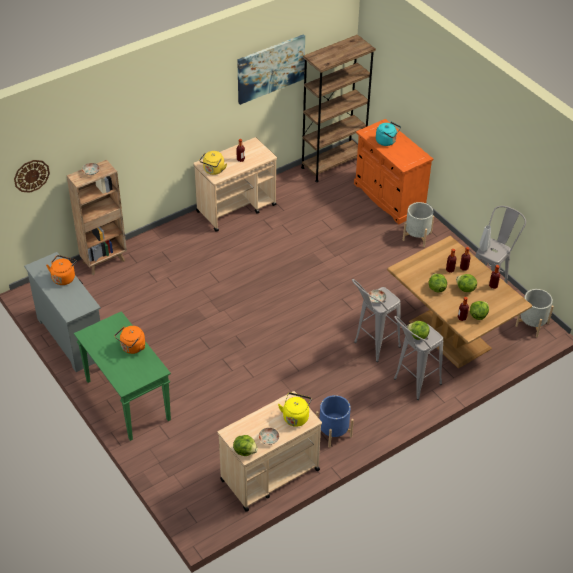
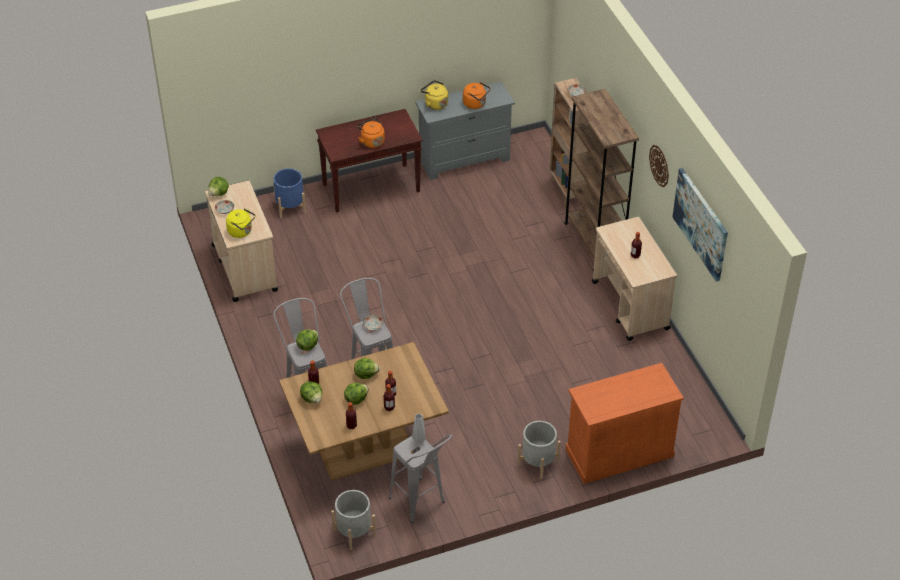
camera: 105 degrees right, 0 degrees up
(31, 175) = (567, 46): wall clock -> wall clock (659, 165)
(127, 400) = (372, 188): green console table -> brown console table
(213, 170) = (619, 230): yellow kettle -> yellow kettle (435, 104)
(333, 164) = (698, 412): brown bookcase -> brown bookcase (594, 242)
(333, 432) = (273, 321): blue planter -> blue planter (290, 207)
(387, 141) = (633, 387): turquoise kettle -> none

